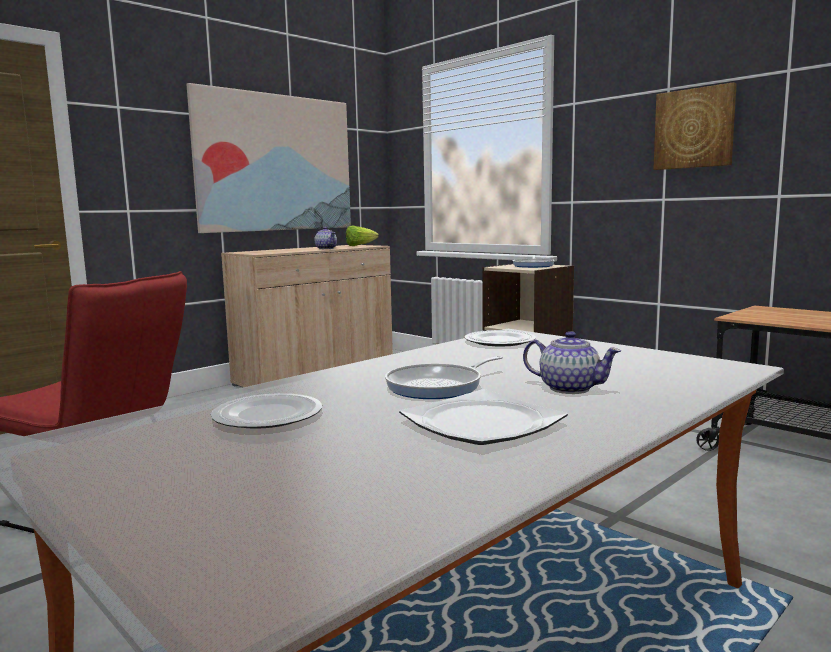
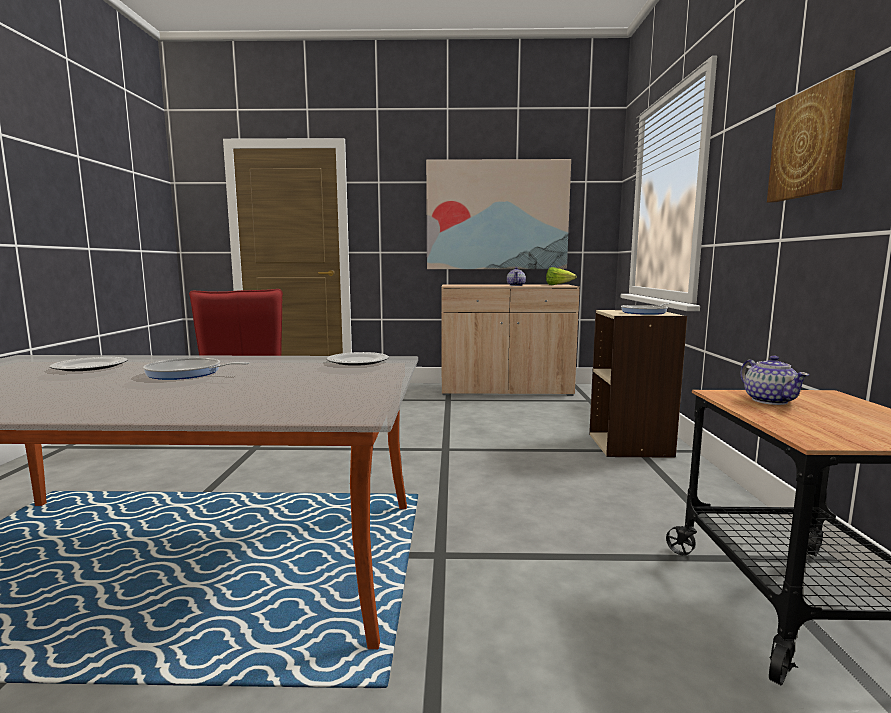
camera: 45 degrees right, 0 degrees up
(484, 423) = (93, 392): plate -> none
(569, 388) = (212, 391): teapot -> teapot (769, 400)

